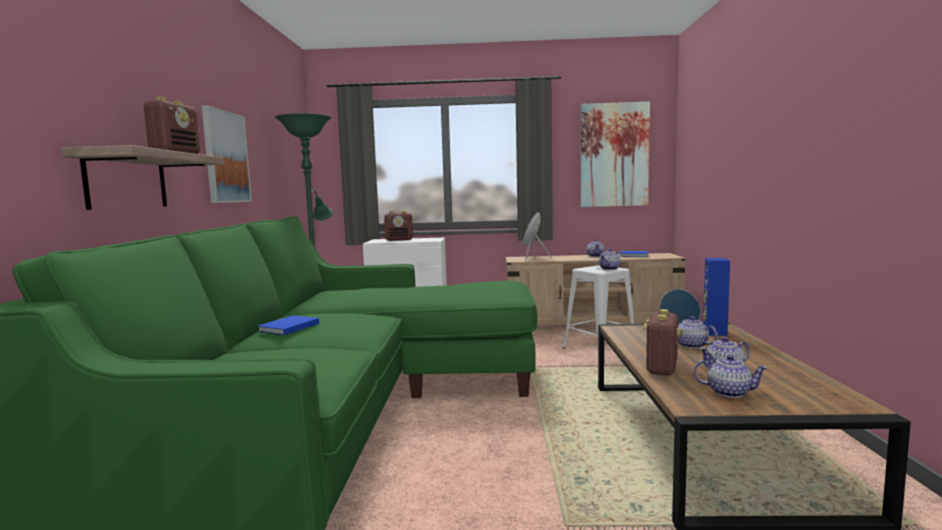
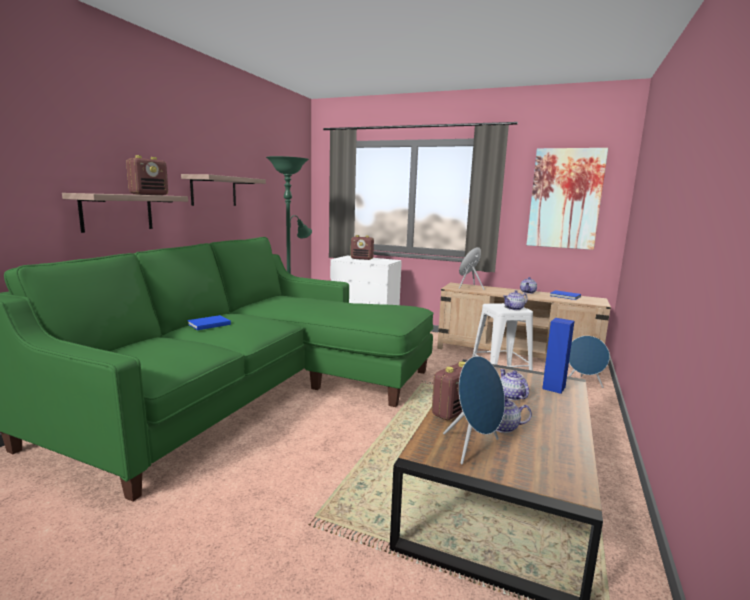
camera: 20 degrees right, 5 degrees up
(225, 157) = (214, 191): picture -> shelf
(728, 392) = (474, 448): teapot -> blue speaker

